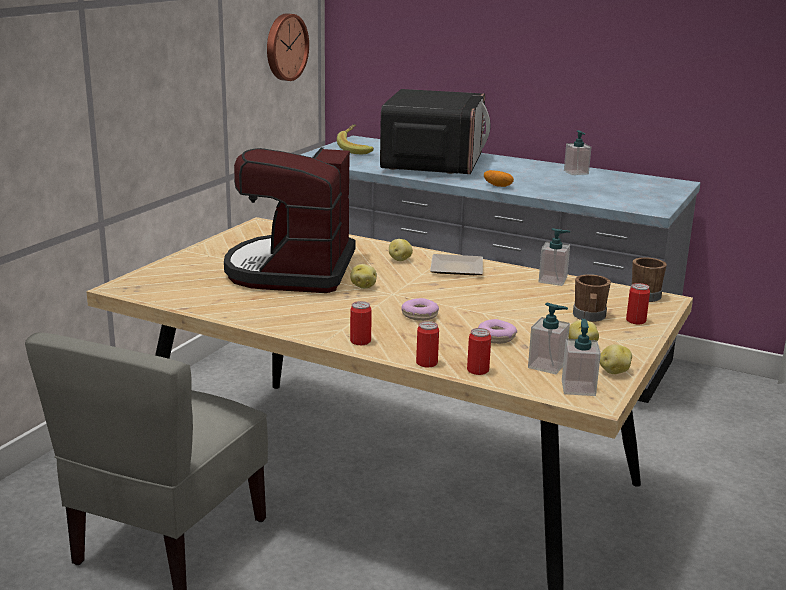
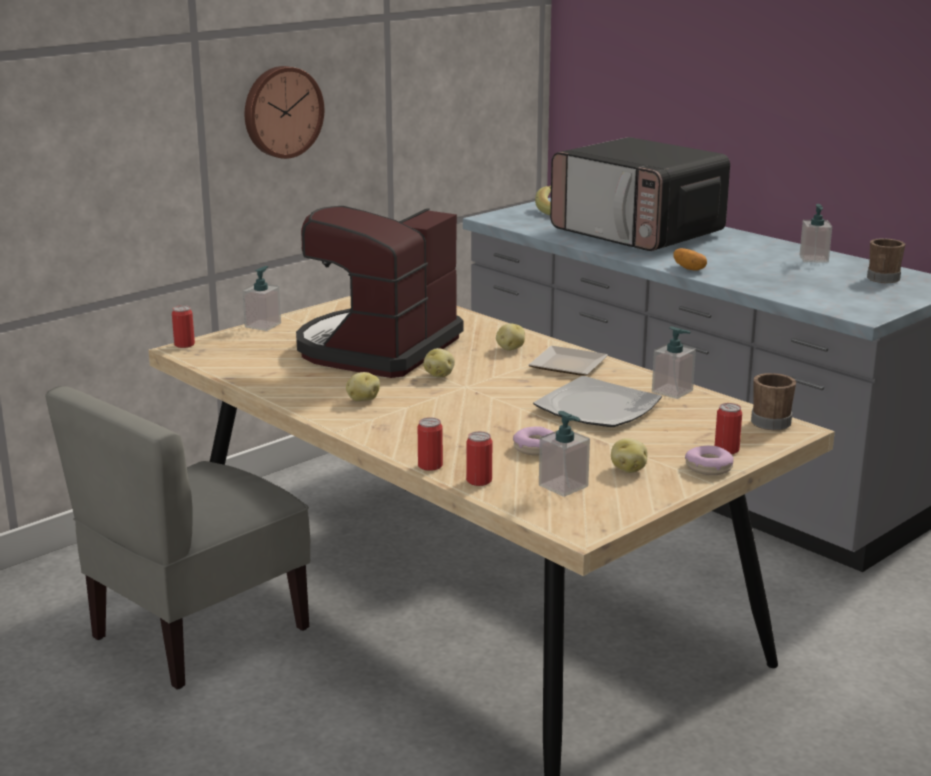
camera: 20 degrees right, 0 degrees up
(285, 47) = (483, 81): wall clock -> wall clock (281, 111)
(360, 341) = (380, 434): can -> can (184, 344)
(419, 315) = (472, 413): donut -> donut (708, 467)
(433, 163) = (638, 233): microwave -> microwave turned 105 degrees clockwise
(512, 299) = (599, 408): none -> plate
(578, 388) = (574, 514): soap dispenser -> soap dispenser (263, 325)
(589, 317) = (672, 439): brown mug -> brown mug (882, 279)
(613, 371) = (636, 503): potato -> potato (362, 399)

